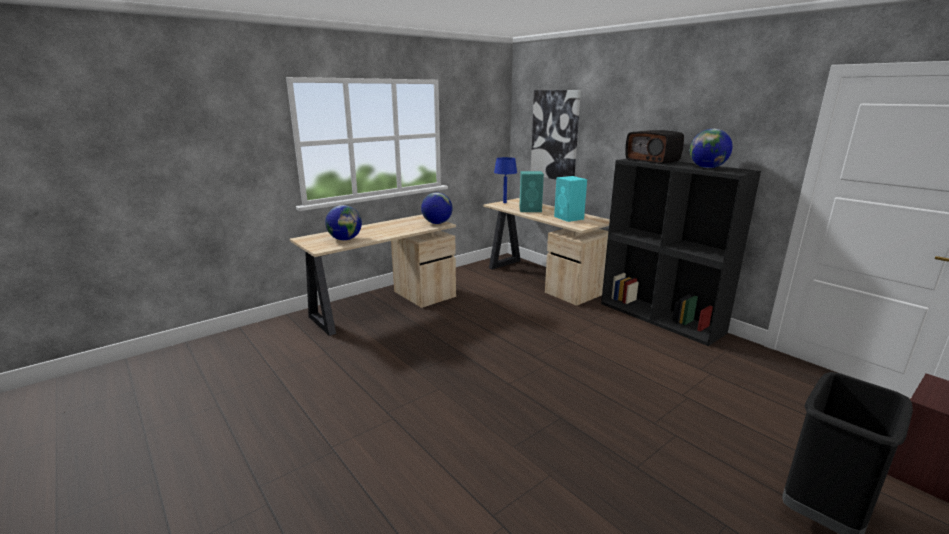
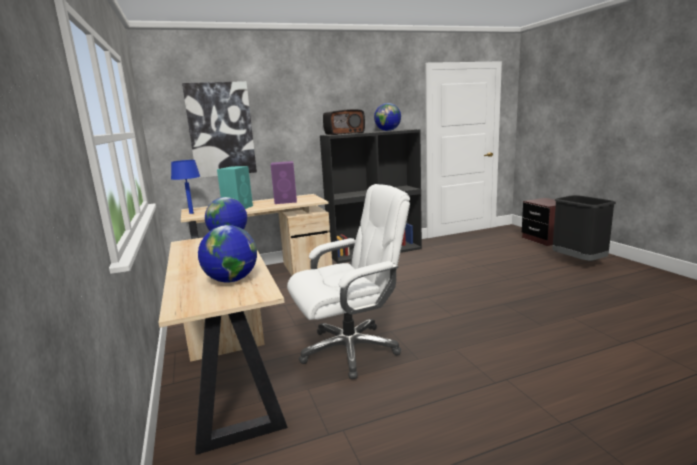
camera: 70 degrees left, 5 degrees down
(423, 340) = (350, 349): none -> white office chair
(569, 218) = (286, 201): turquoise speaker -> purple speaker

